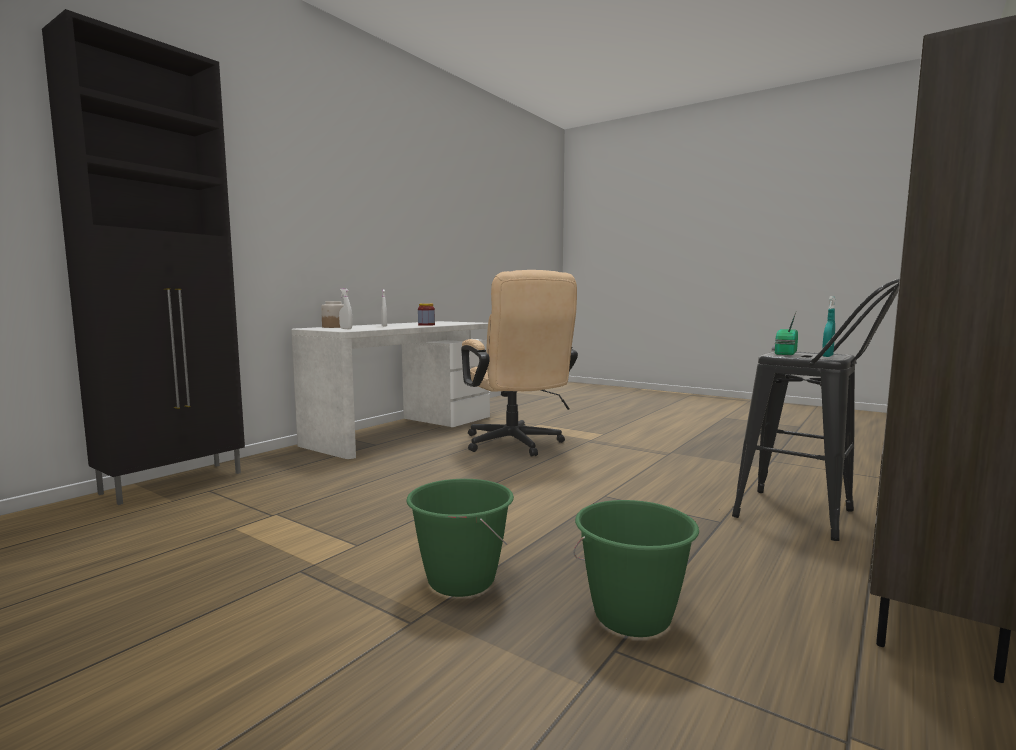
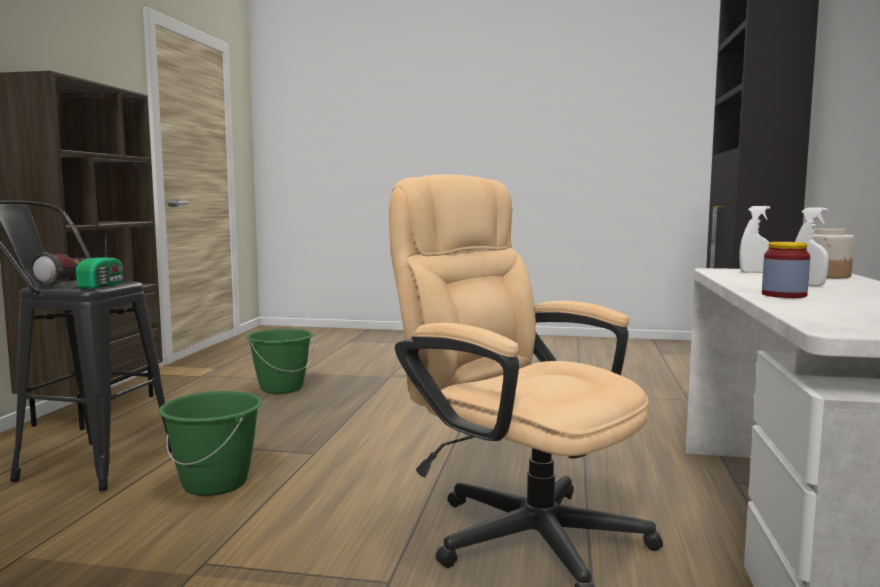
camera: 155 degrees right, 0 degrees up
(460, 580) = (387, 387): green bucket -> green bucket (215, 483)
(827, 356) = (70, 283): turquoise spray bottle -> flashlight

